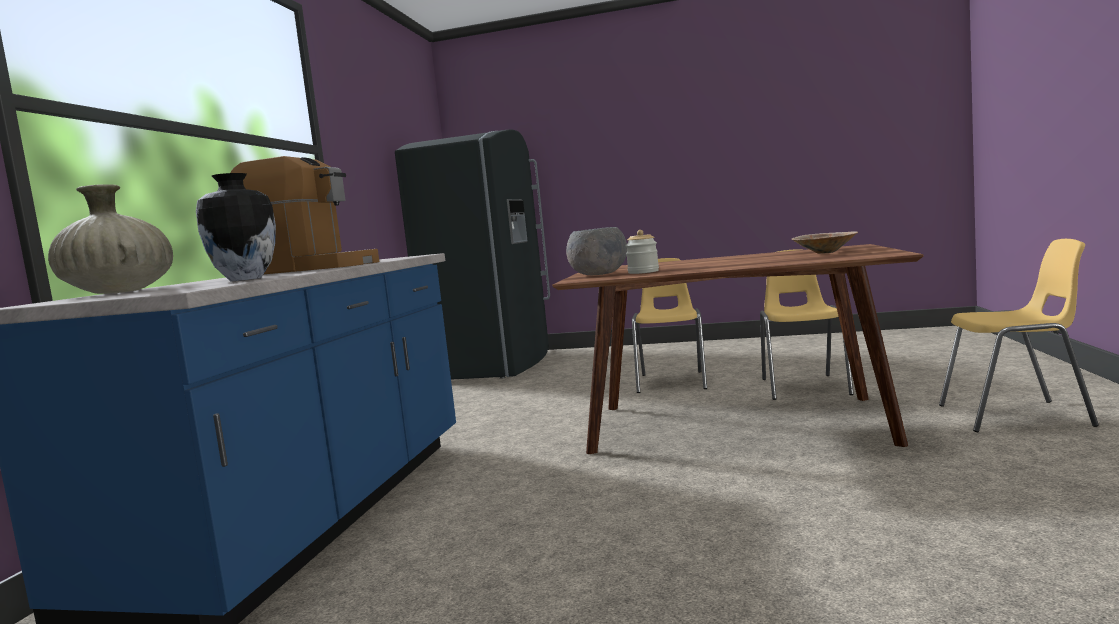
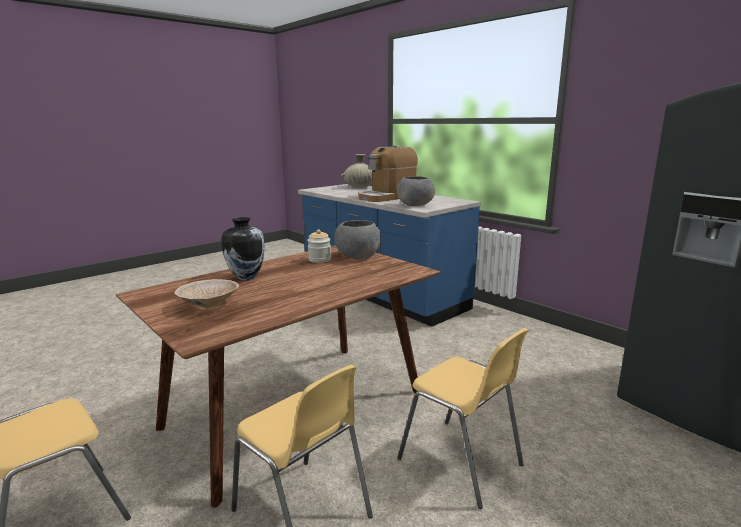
camera: 125 degrees right, 10 degrees up
(244, 279) = (341, 192): vase -> vase (246, 277)
(384, 259) = (416, 204): none -> grey bowl

